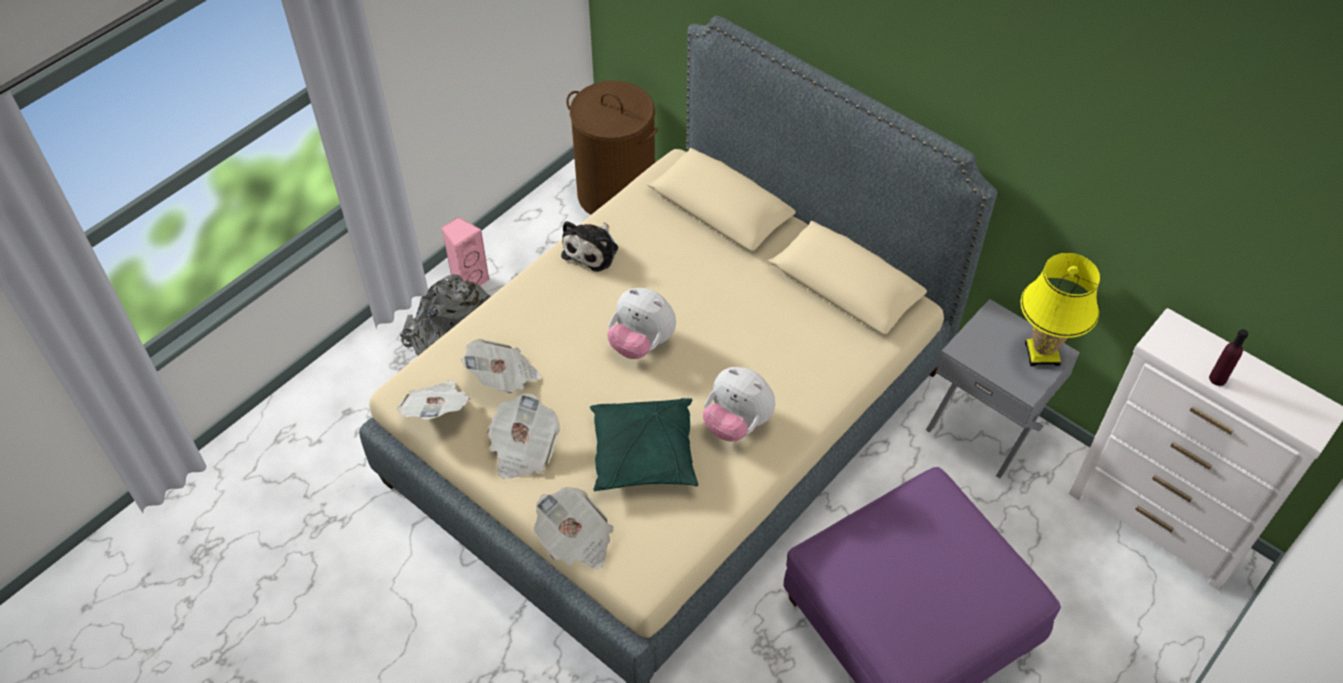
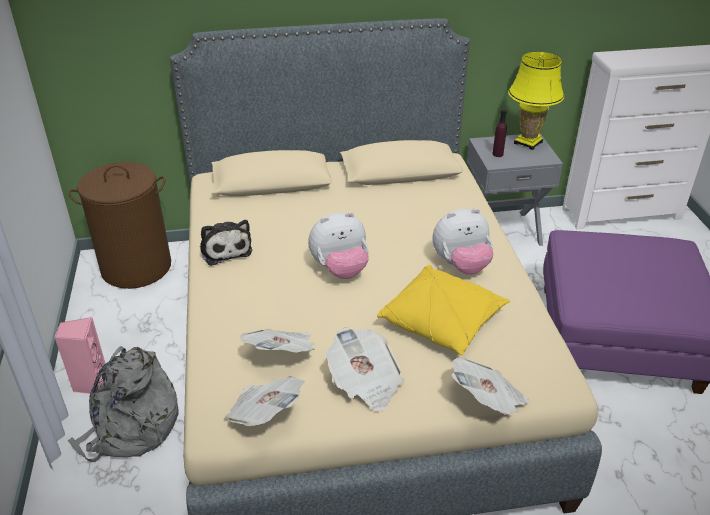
camera: 50 degrees left, 15 degrees down
(644, 455) = (442, 321): green pillow -> yellow pillow
(1217, 379) = (658, 61): purple bottle -> purple bottle (497, 154)

